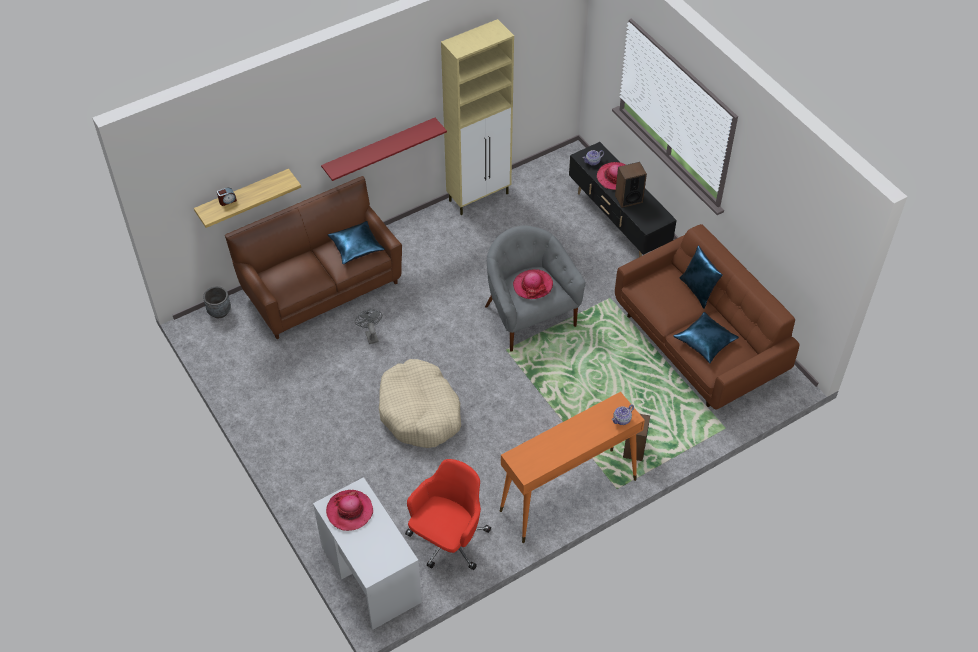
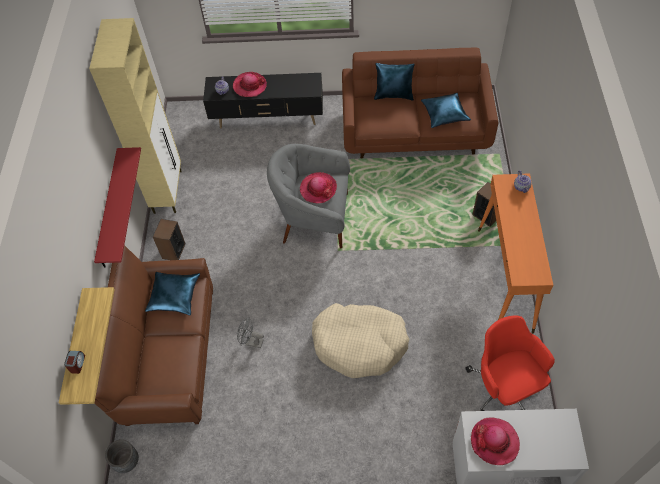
camera: 55 degrees left, 5 degrees up
(628, 199) = (278, 88): speaker -> speaker (173, 251)

